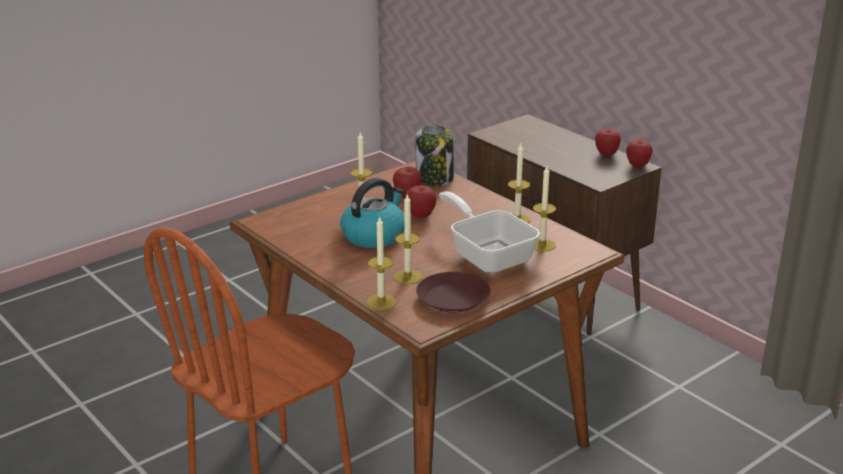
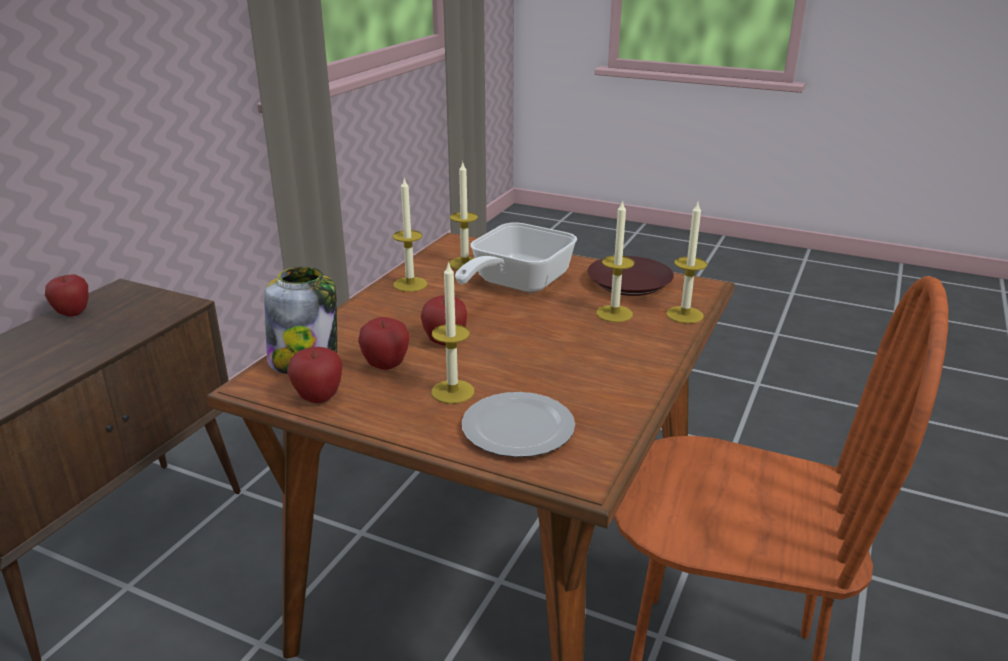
camera: 115 degrees left, 0 degrees up
(311, 215) = (516, 428): none -> plate
(374, 235) = (534, 359): kettle -> none
(637, 165) = (117, 290): apple -> apple (318, 398)

